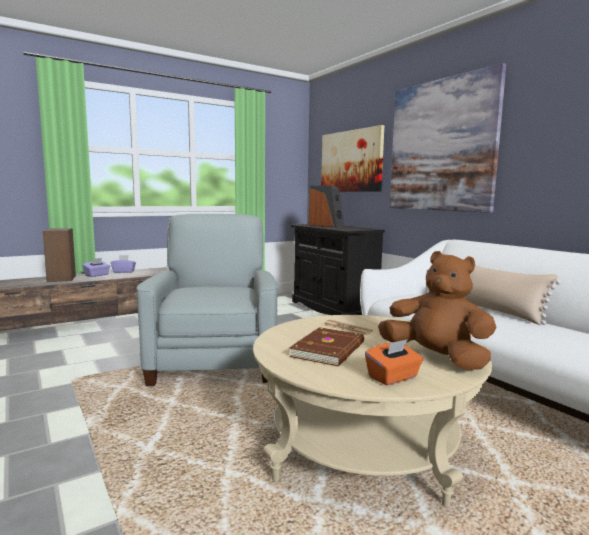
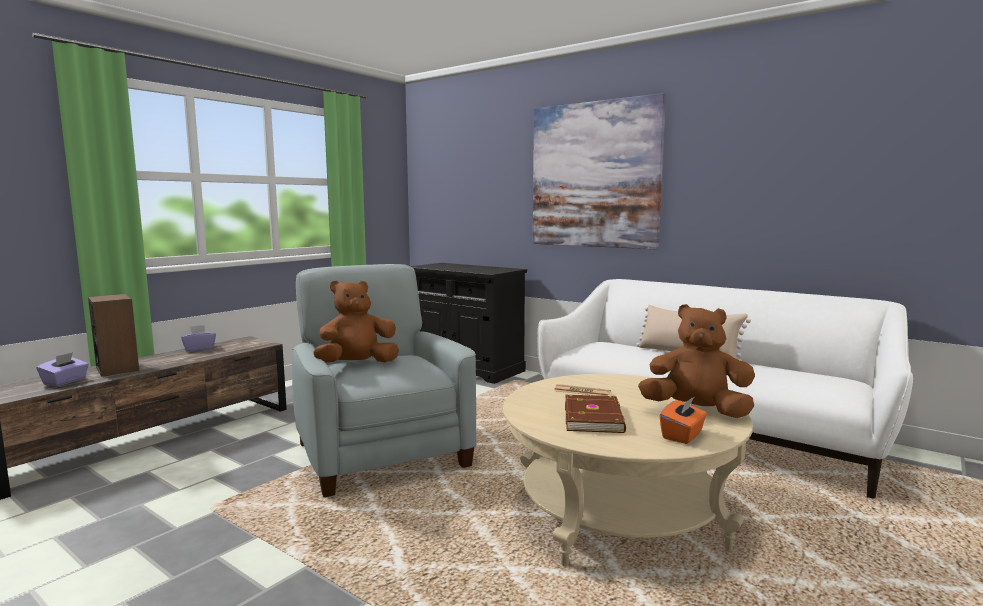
camera: 20 degrees left, 0 degrees up
(97, 275) = (166, 358): purple tissue box -> purple tissue box (65, 381)
(194, 289) = (357, 364): none -> brown plush toy
(326, 225) = (451, 266): speaker -> none
(351, 161) = (474, 187): picture -> none

